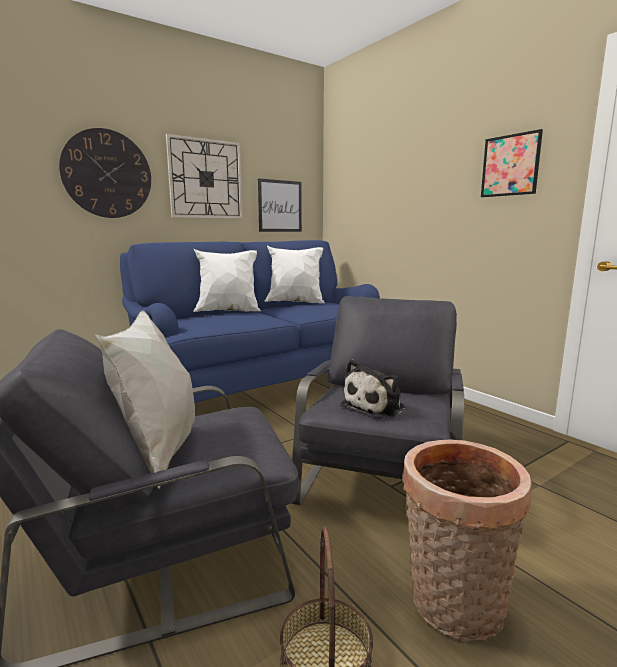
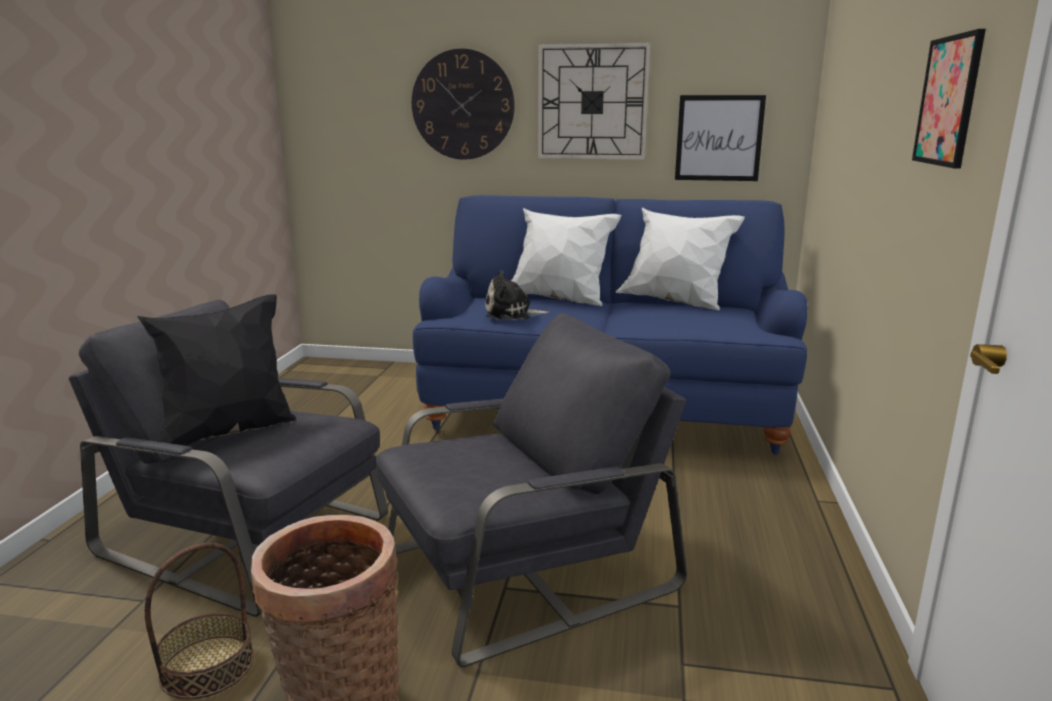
camera: 45 degrees right, 5 degrees up
(159, 453) = (229, 434): white pillow -> black pillow
(376, 406) = (455, 469): plush toy -> plush toy (511, 314)

